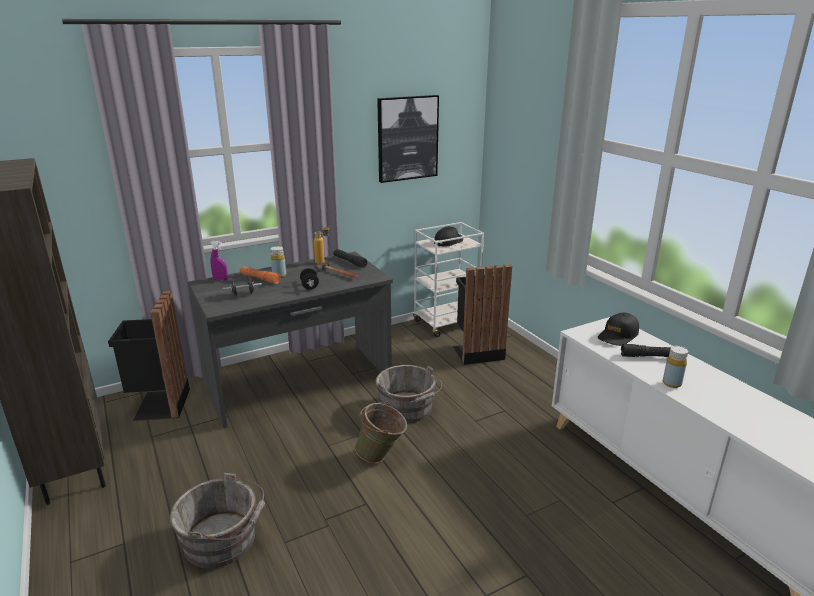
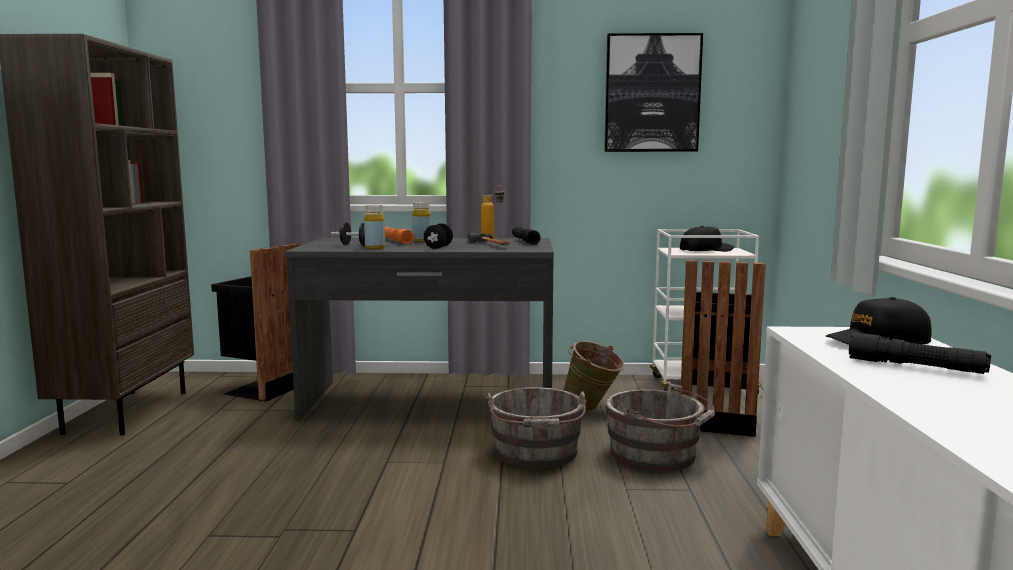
camera: 30 degrees right, 15 degrees down
(220, 279) = (355, 238): purple spray bottle -> none
(224, 540) = (153, 511): grey bucket -> grey bucket (657, 456)
(382, 457) = (439, 490): green bucket -> green bucket (592, 409)
(671, 383) = (919, 397): yellow bottle -> yellow bottle (375, 248)

